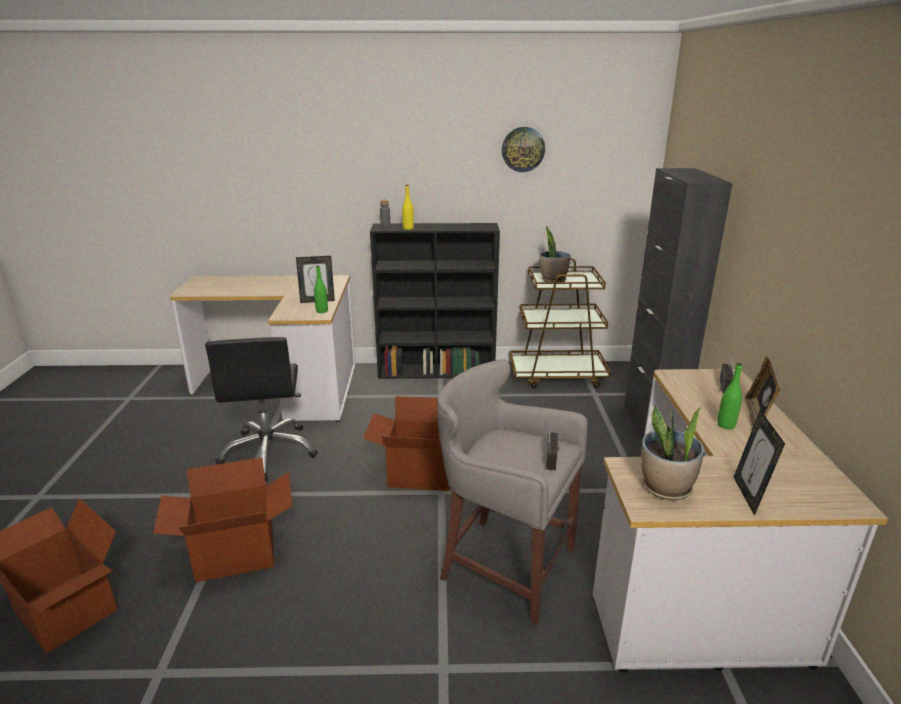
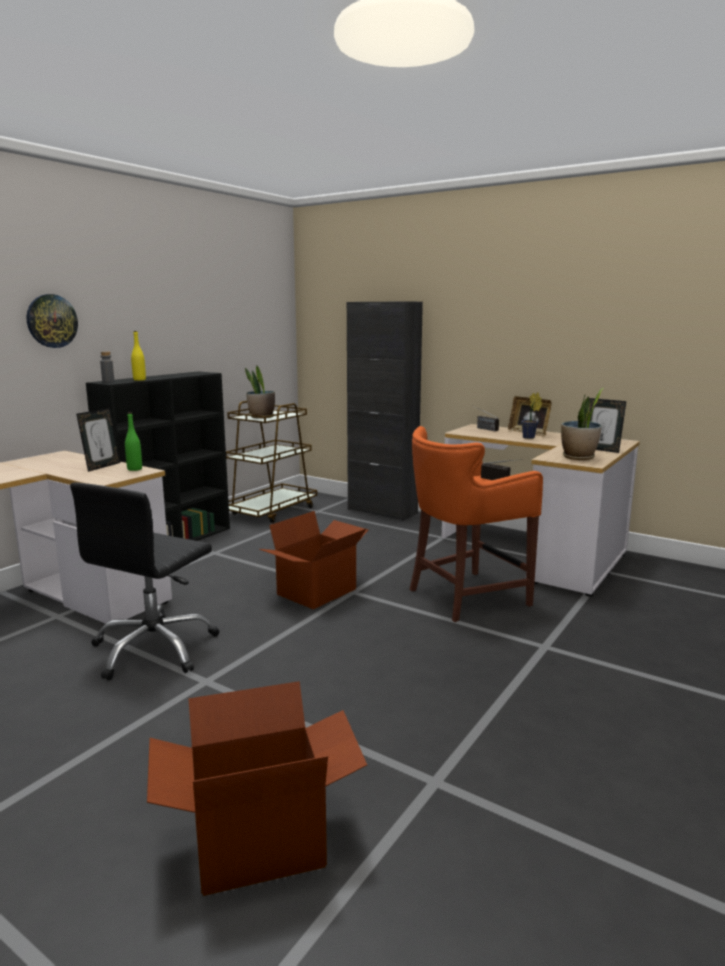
camera: 55 degrees left, 10 degrees down
(235, 554) = (307, 704): cardboard box -> none
(269, 452) = (154, 649): black office chair -> black office chair turned 90 degrees clockwise
(503, 564) = (464, 597): grey stool -> orange stool
(523, 149) = (207, 298): wall clock -> wall clock (51, 321)
(726, 425) = (529, 438): green bottle -> potted plant

